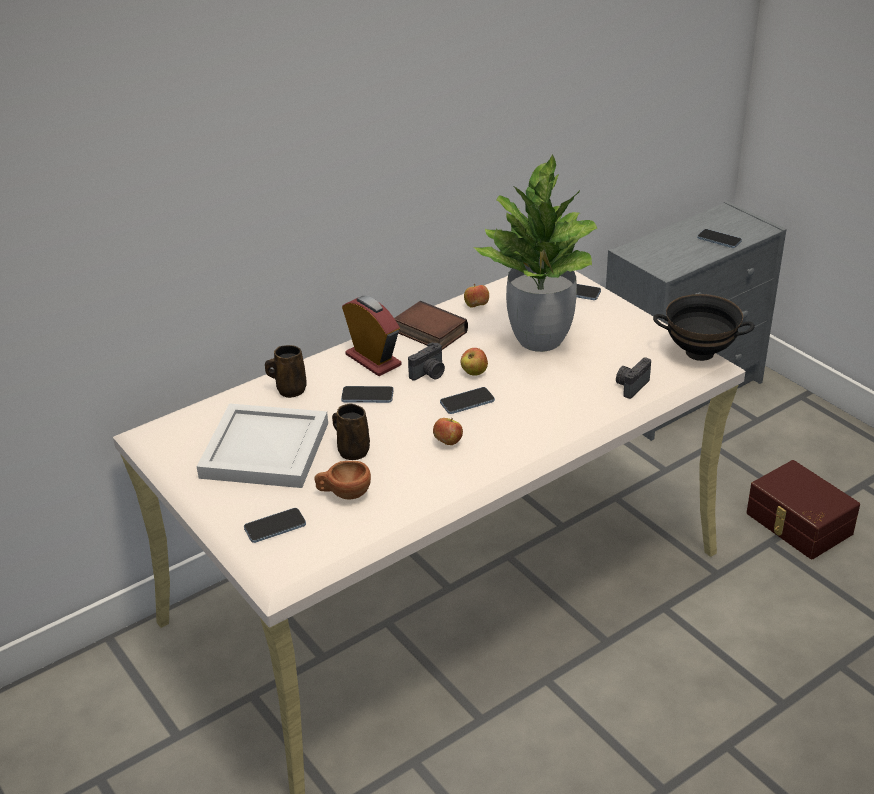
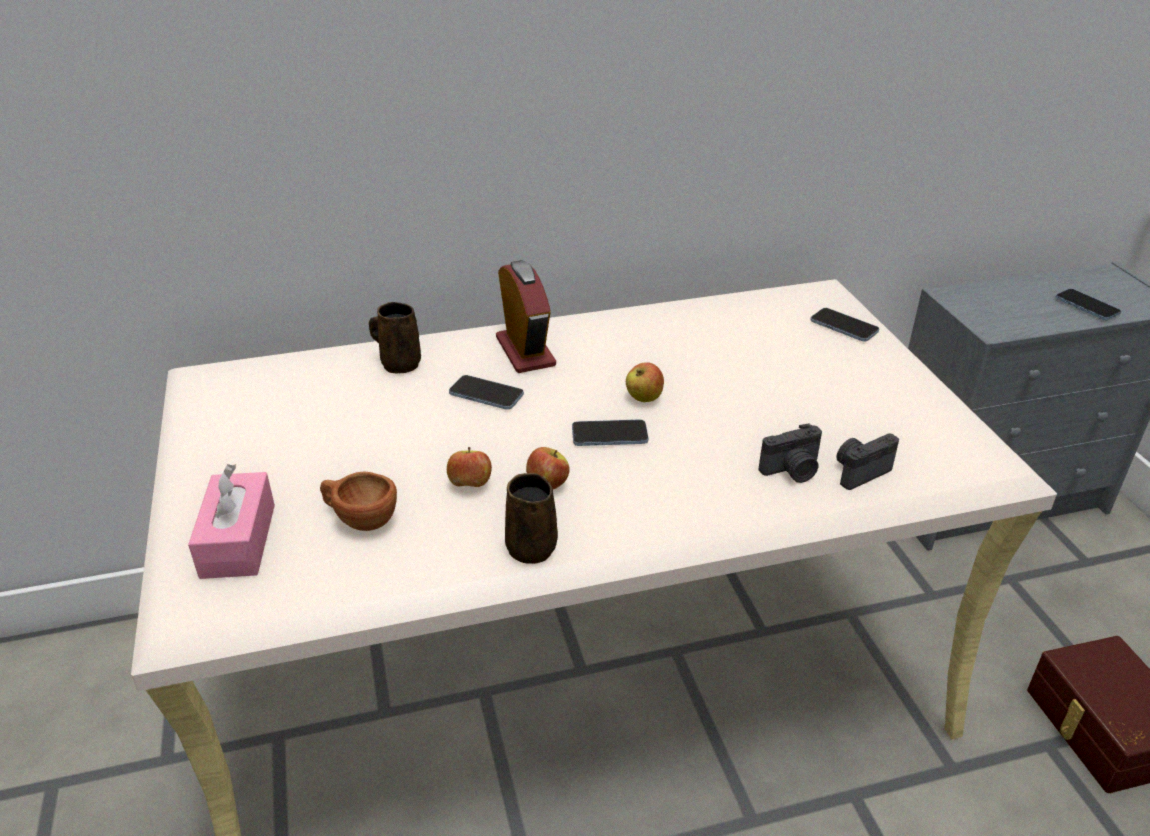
camera: 20 degrees right, 0 degrees up
(264, 449) = (311, 429): white tray -> none
(275, 527) = (238, 540): phone -> pink tissue box
(352, 450) = (415, 461): brown mug -> brown mug (530, 546)
(428, 332) = (617, 333): book -> none
(429, 374) = (584, 385): camera -> camera (792, 471)
(476, 306) = (699, 315): apple -> apple (470, 484)
(540, 340) = (759, 376): potted plant -> none
(699, 353) = (989, 449): black bowl -> none

